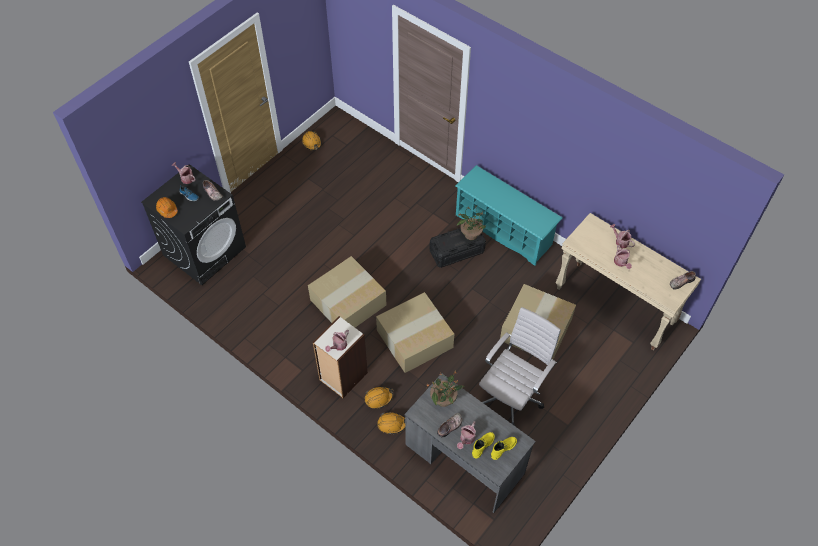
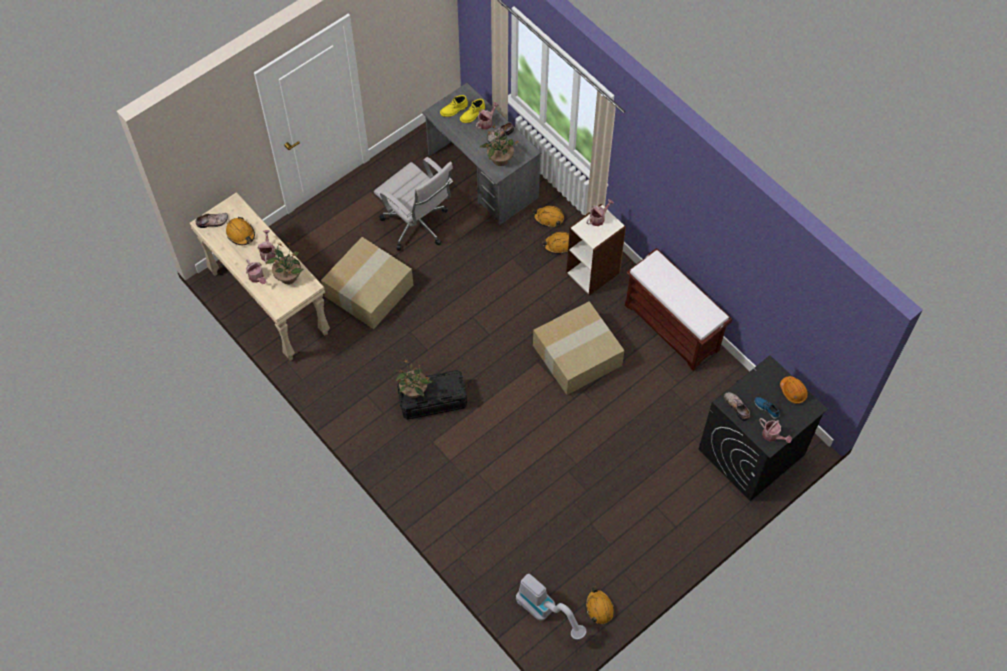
camera: 170 degrees left, 5 degrees up
(269, 337) = (672, 328): none -> brown bench
(346, 136) = (546, 612): none -> vacuum cleaner
(414, 340) = (508, 299): cardboard box -> none
(504, 230) = (365, 421): turquoise shoe rack -> none
(512, 396) = (418, 226): white office chair -> white office chair turned 90 degrees counterclockwise
(595, 246) = (288, 276): none -> potted plant
(652, 275) = (241, 234): none -> orange hard hat

